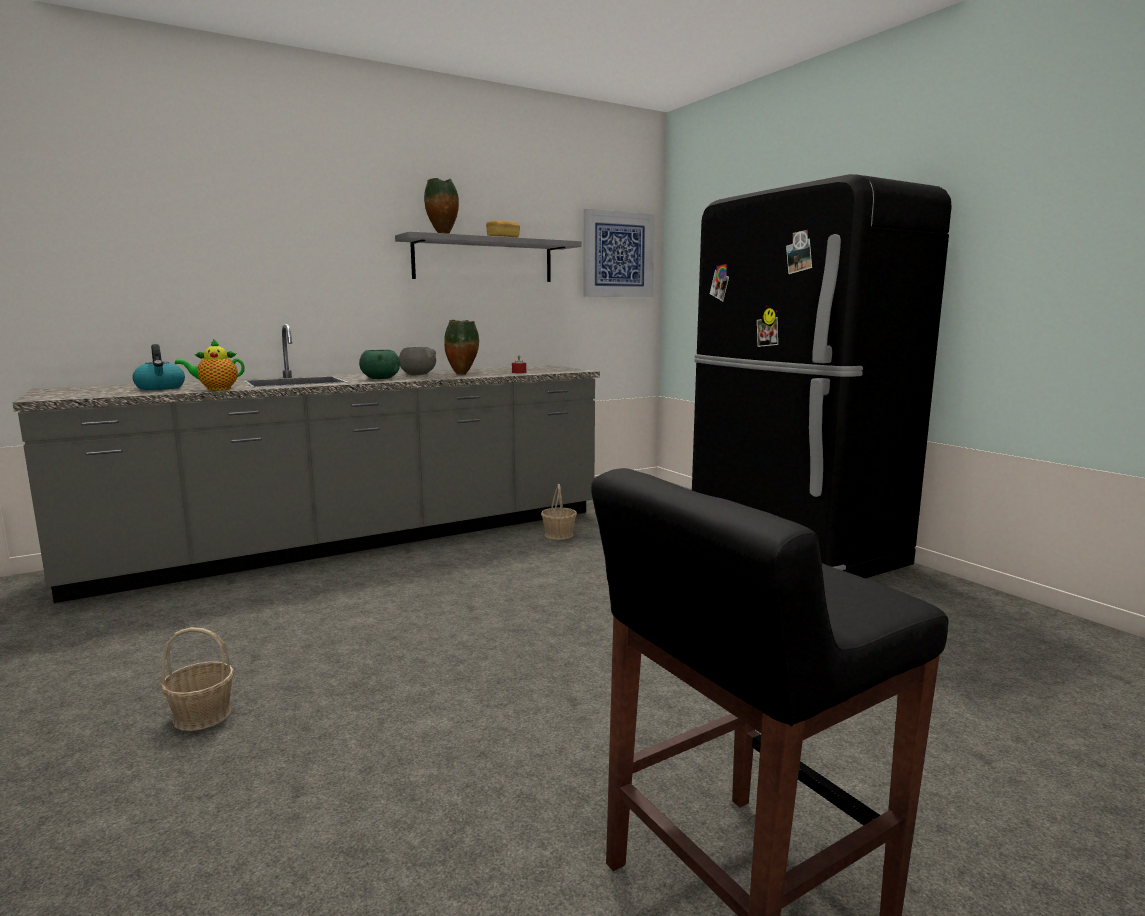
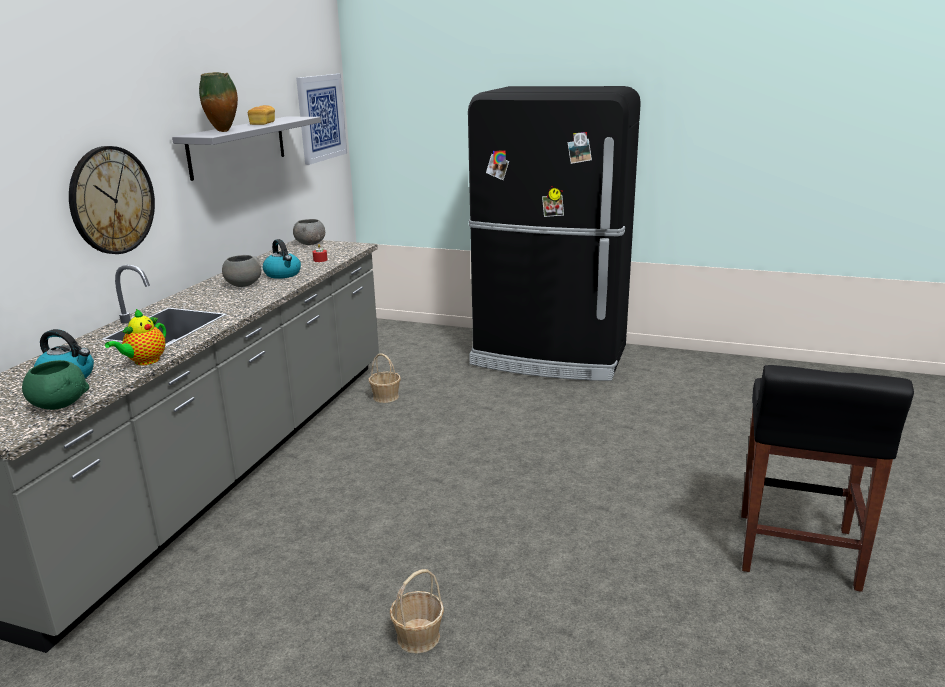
camera: 40 degrees left, 10 degrees up
(310, 275) = (112, 200): none -> wall clock
(380, 379) = (237, 301): green bowl -> green bowl (59, 404)
(463, 374) = (283, 274): vase -> kettle
(548, 367) = (310, 243): none -> grey bowl

